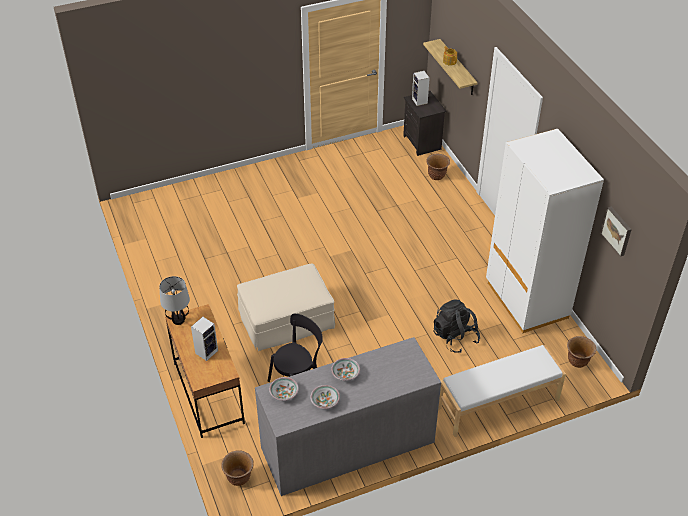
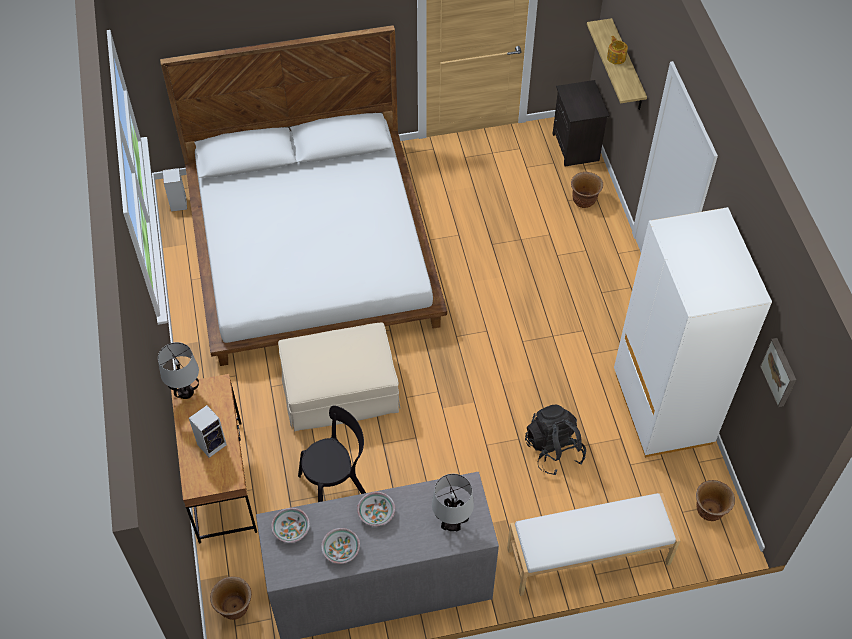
camera: 10 degrees right, 10 degrees up
(243, 231) = (312, 250): none -> white bed
(403, 372) = (452, 523): none -> table lamp
(420, 101) = (577, 95): speaker -> speaker (179, 204)

